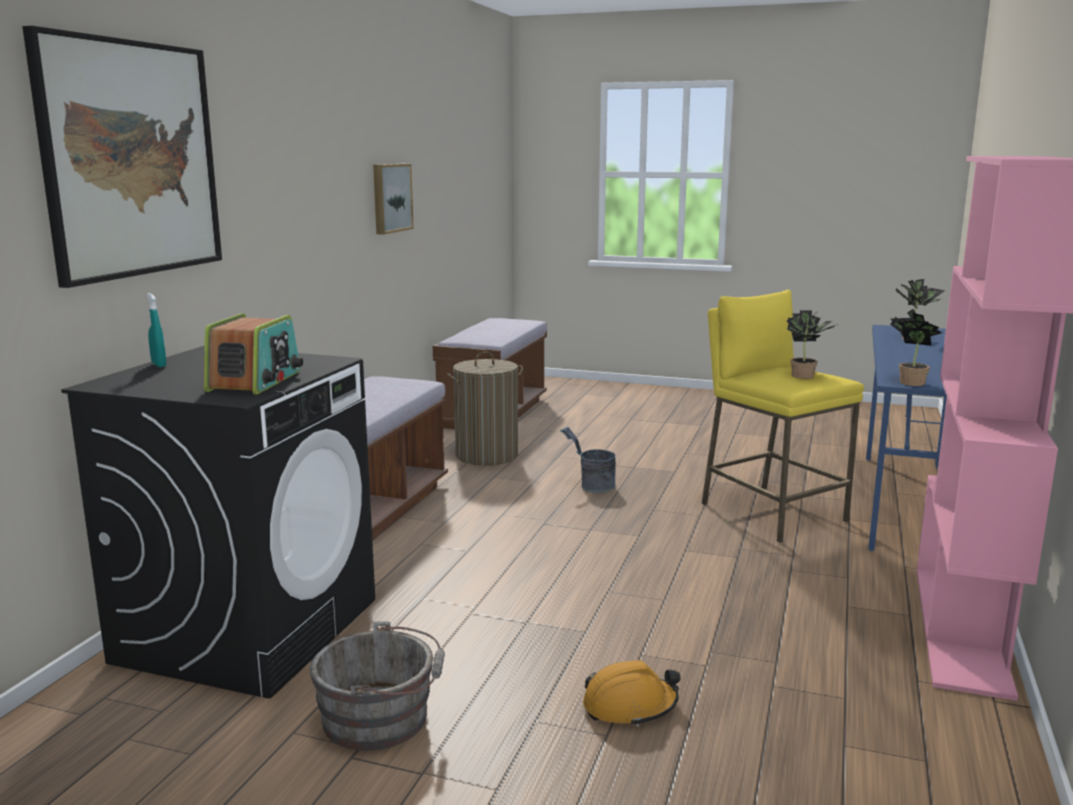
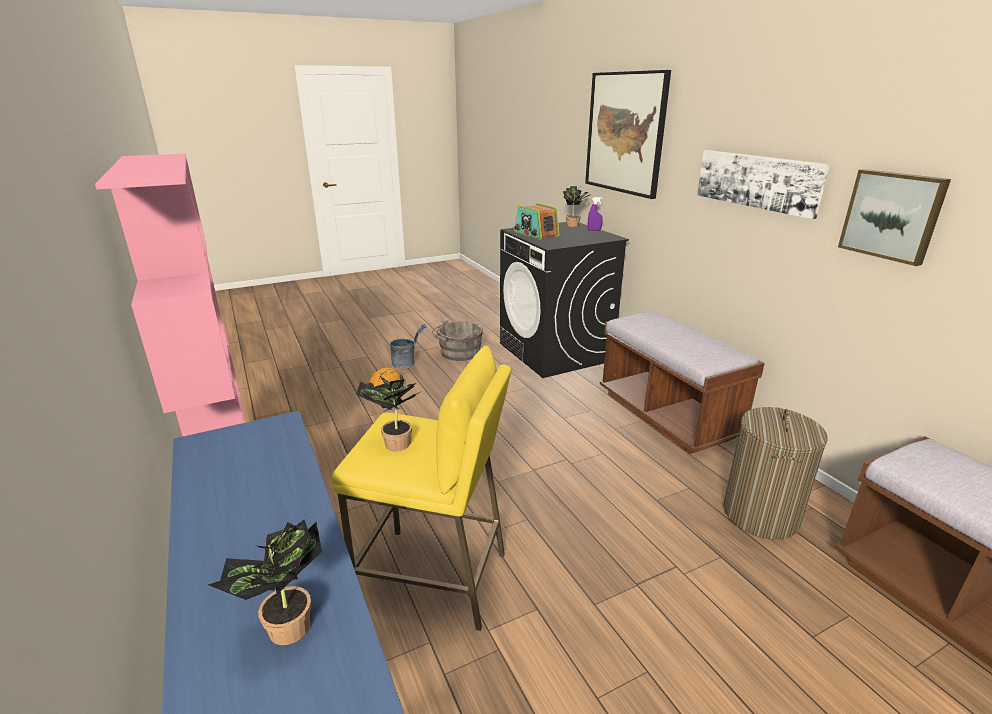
camera: 135 degrees right, 10 degrees up
(159, 365) = (594, 230): turquoise spray bottle -> purple spray bottle
(317, 194) = (758, 181): none -> picture
(591, 486) = (612, 521): grey bucket -> grey bucket (407, 363)
(908, 382) = (270, 429): potted plant -> potted plant (574, 225)

